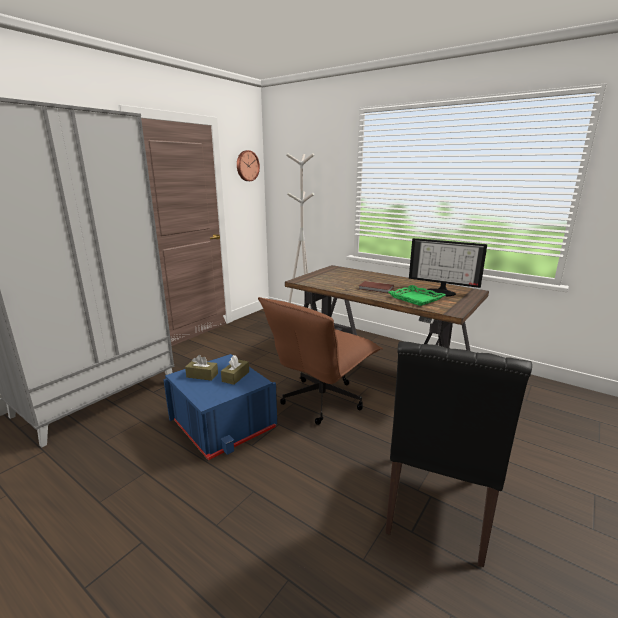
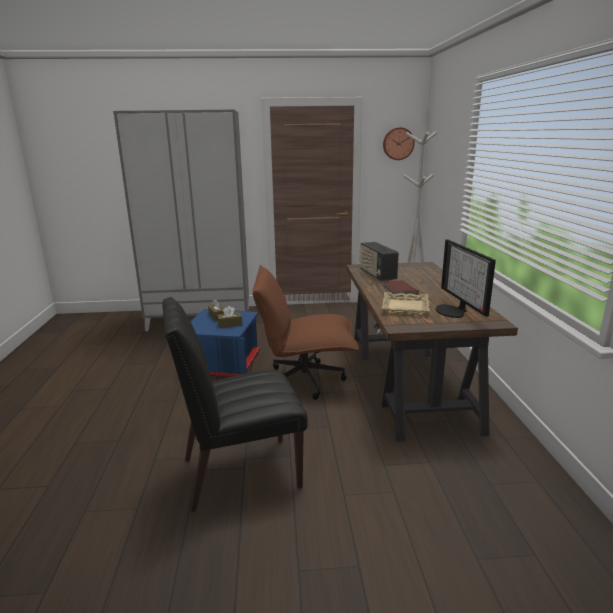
camera: 50 degrees right, 0 degrees up
(330, 283) = (376, 275): none -> radio
(415, 298) = (405, 307): green tray -> beige tray

